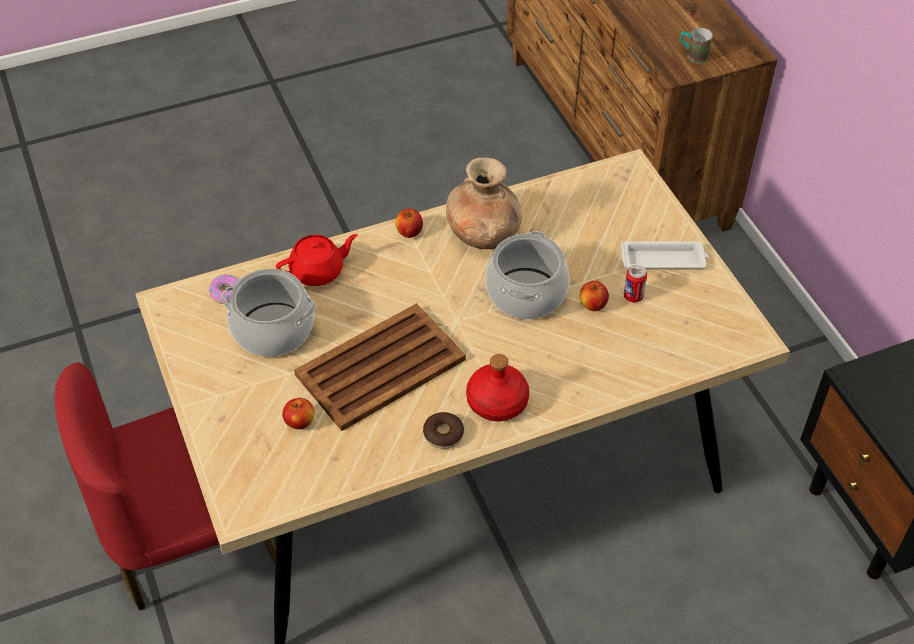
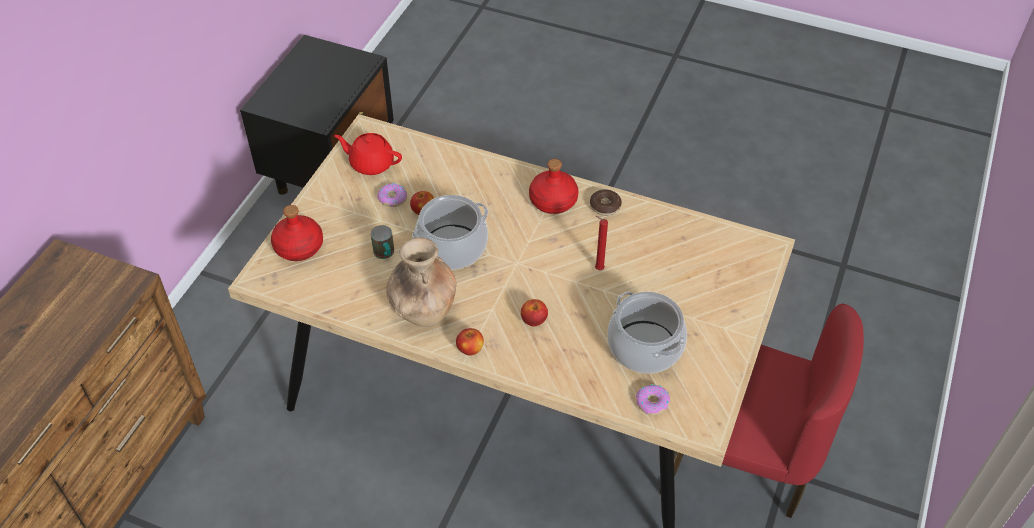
camera: 135 degrees left, 0 degrees up
(300, 422) = (685, 272): apple -> apple (534, 320)
(318, 271) = (568, 368): red teapot -> red teapot (371, 163)
(382, 367) = (597, 269): brown tray -> red candle
(633, 296) = (392, 198): can -> donut
(641, 207) = (299, 246): none -> red bottle
(664, 260) = (340, 205): white tray -> none
(693, 55) = (97, 288): mug -> mug (385, 254)

